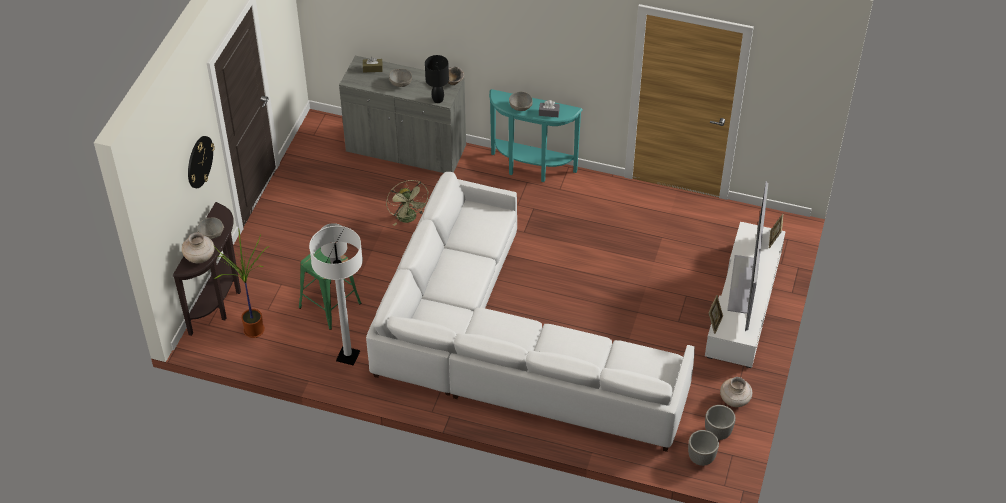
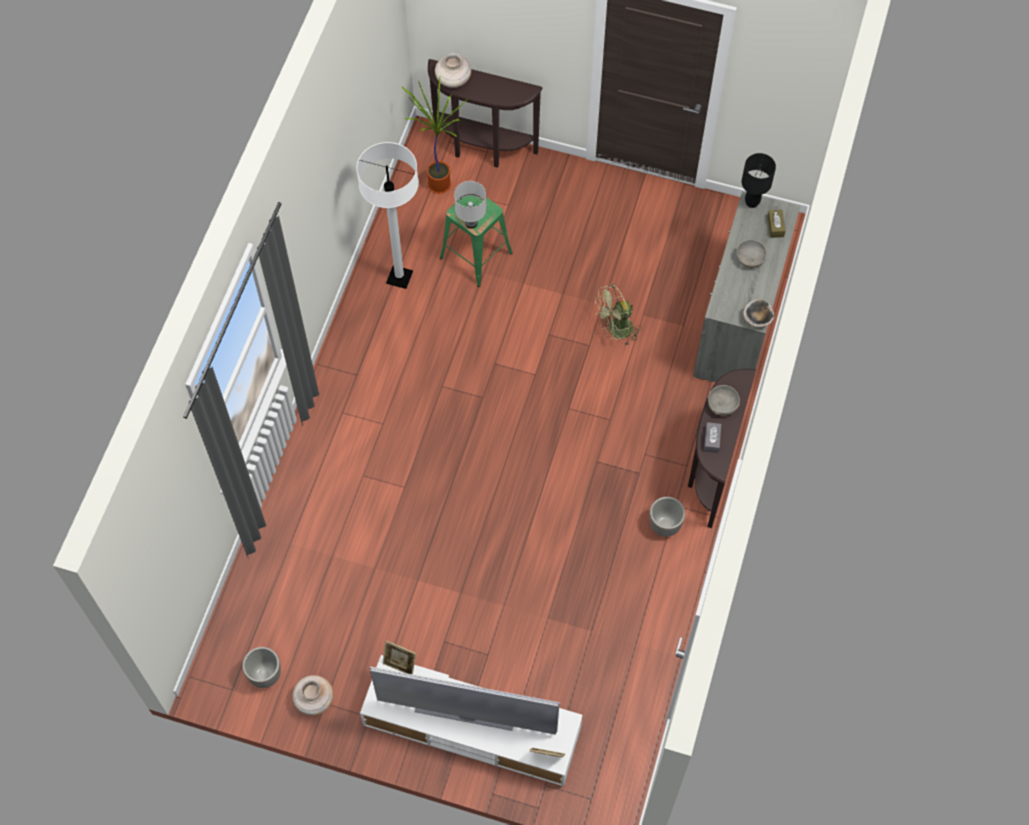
camera: 90 degrees right, 15 degrees up
(199, 161) = (535, 33): wall clock -> none
(211, 234) = (489, 87): grey bowl -> none
(438, 99) = (720, 303): black table lamp -> black table lamp (752, 203)
(506, 347) = (408, 440): white sofa -> none
(531, 169) = (710, 471): turquoise console table -> brown console table
(701, 458) = (230, 653): planter -> planter (665, 526)

